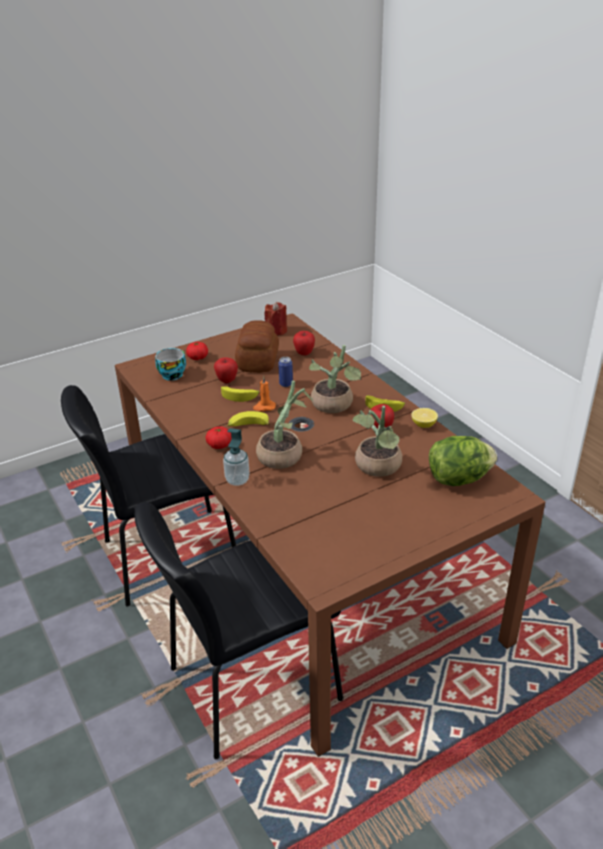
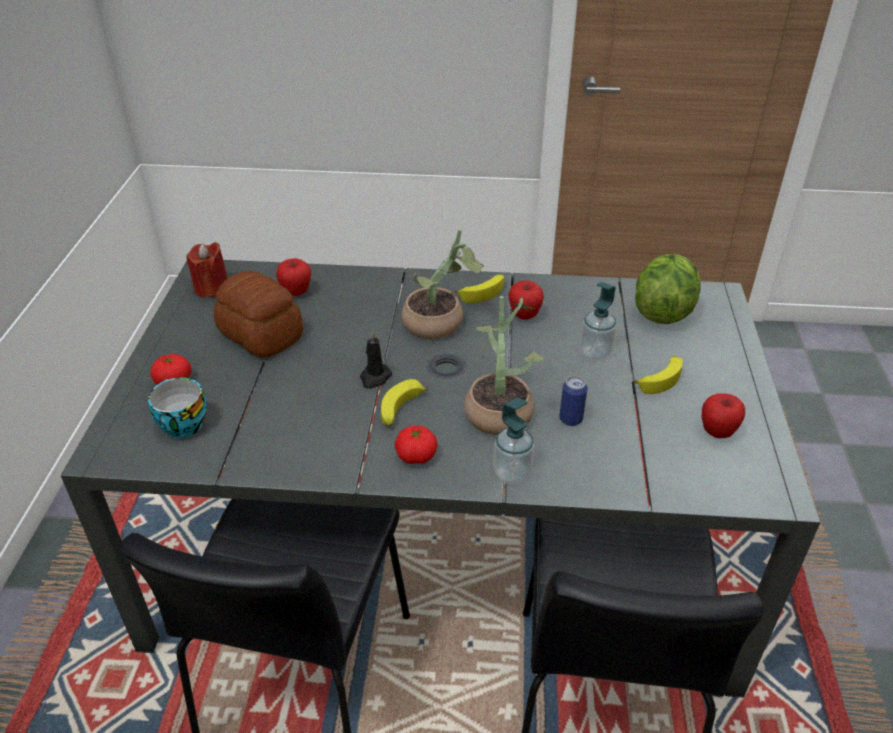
camera: 55 degrees left, 5 degrees up
(227, 380) = (270, 381): apple -> apple (717, 432)
(240, 396) = (323, 386): banana -> banana (660, 379)
(264, 407) = (375, 378): orange candle -> black candle
(286, 384) = (345, 337): can -> can (570, 419)
(304, 560) = (446, 544): brown dining table -> grey dining table
(377, 468) = (595, 352): potted plant -> soap dispenser
(423, 425) = (546, 285): lemon -> none

